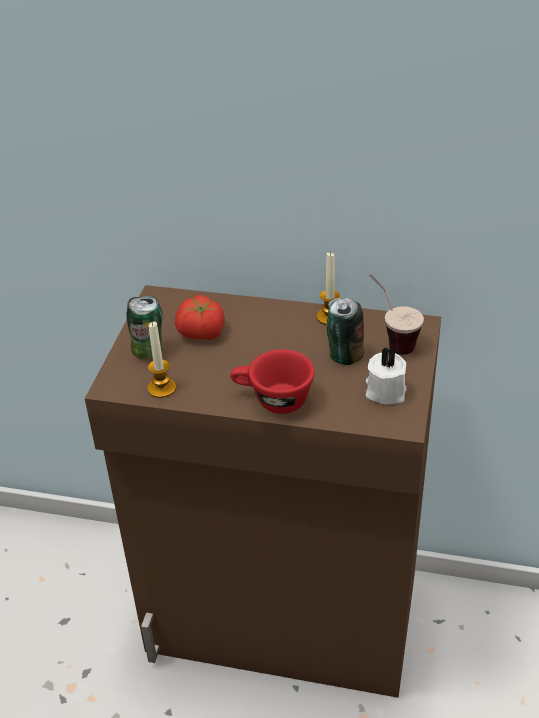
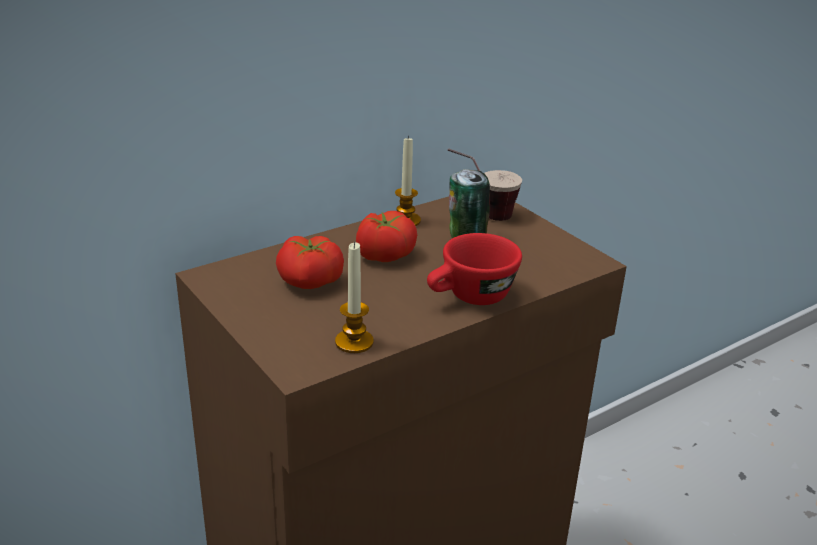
camera: 50 degrees left, 10 degrees down
(148, 352) = (284, 321): can -> none
(273, 336) = (384, 254): none -> tomato
(385, 391) = (540, 248): white candle -> none

